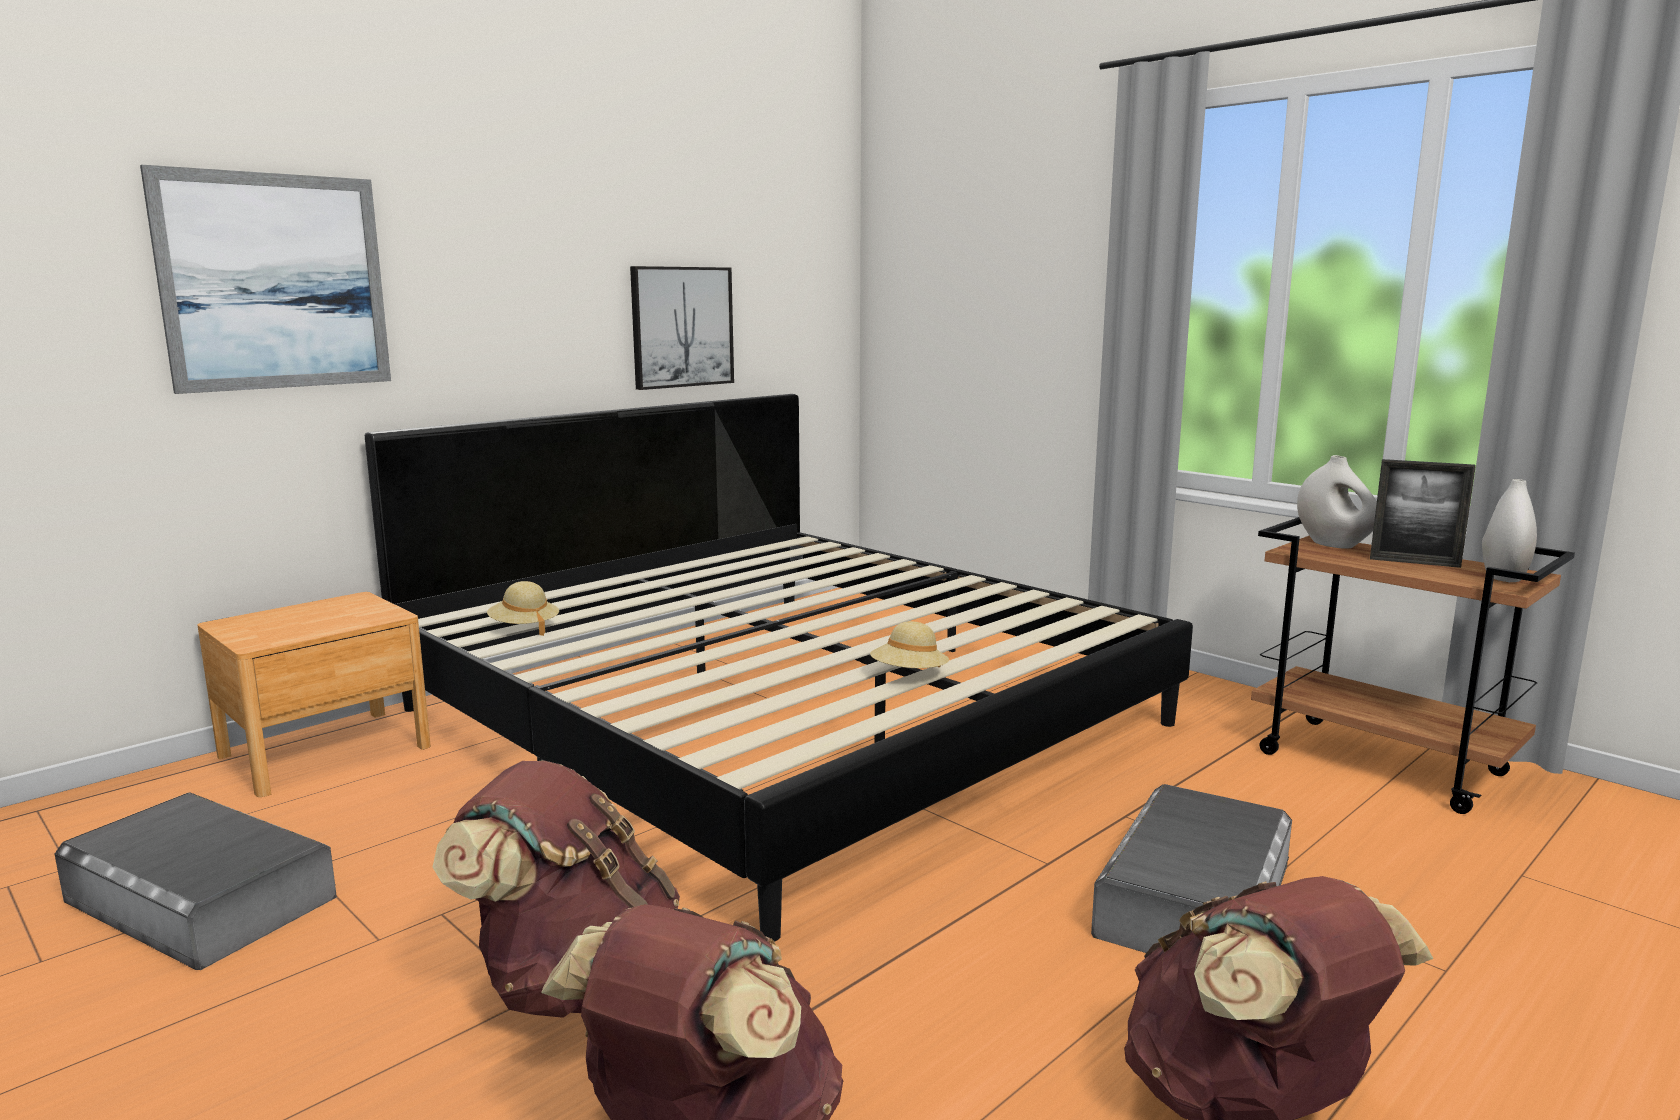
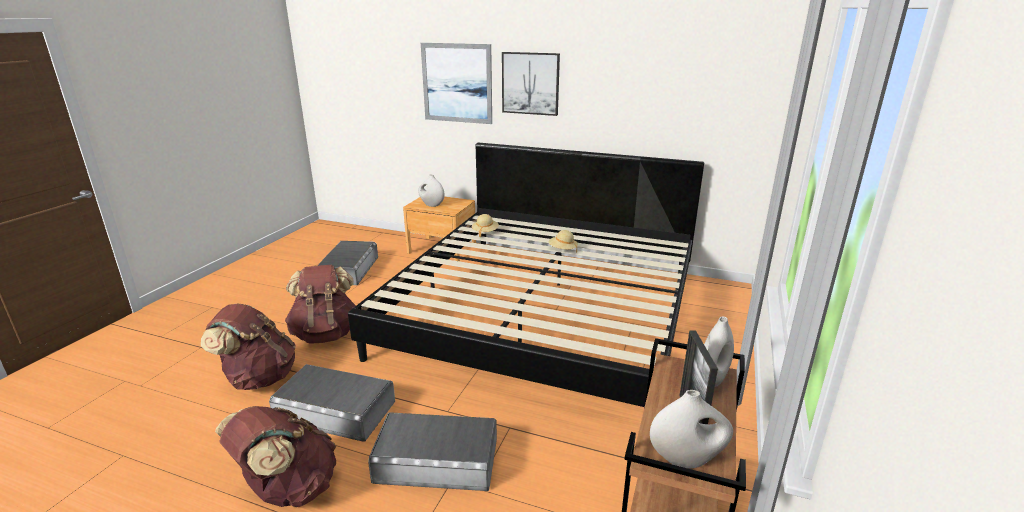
camera: 65 degrees right, 10 degrees up
(301, 626) = (431, 205): none -> white vase
(682, 327) = (636, 115): picture -> picture (530, 83)
(909, 675) = (494, 312): beige hat -> beige hat (562, 250)
(969, 1003) = (335, 410): none -> grey storage box

